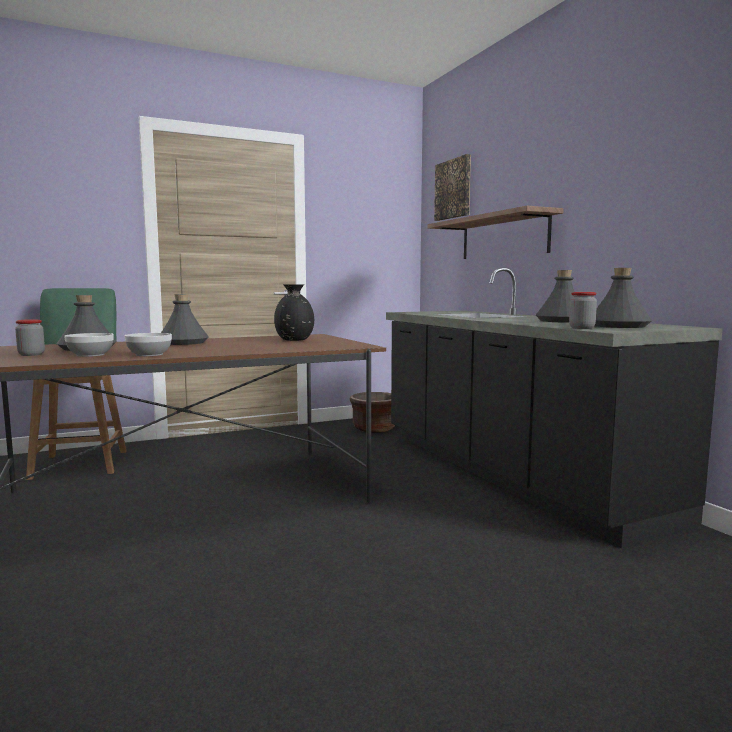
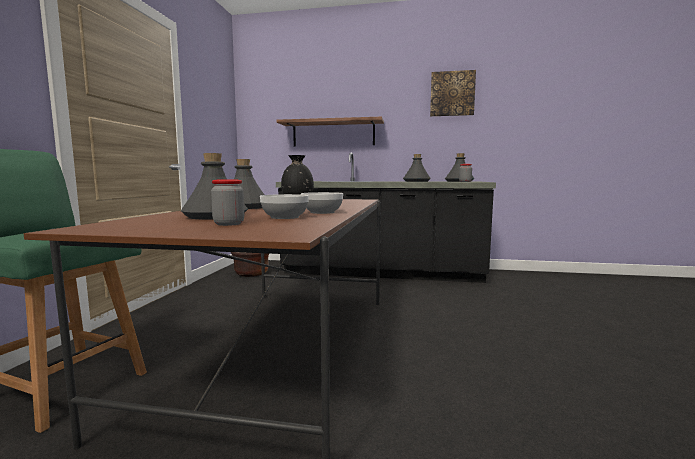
camera: 55 degrees left, 0 degrees up
(453, 189) = (278, 97): picture -> picture (452, 94)

